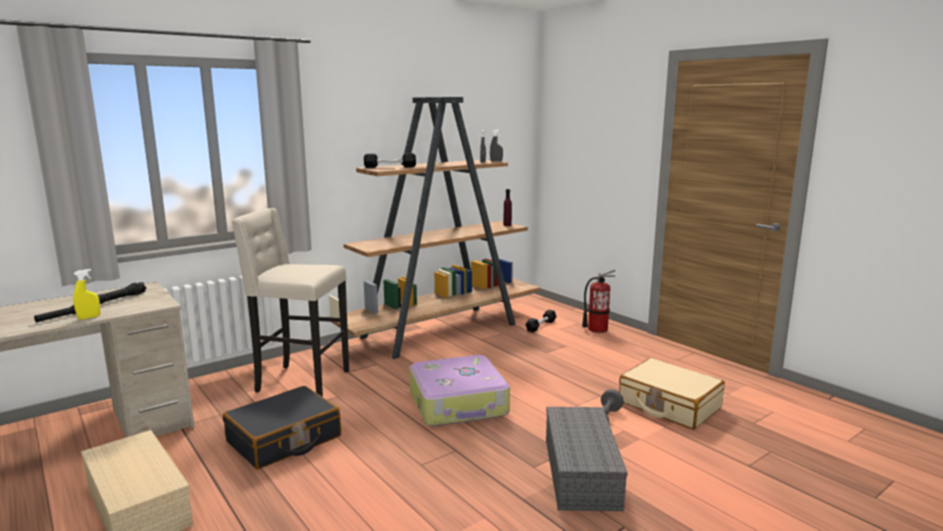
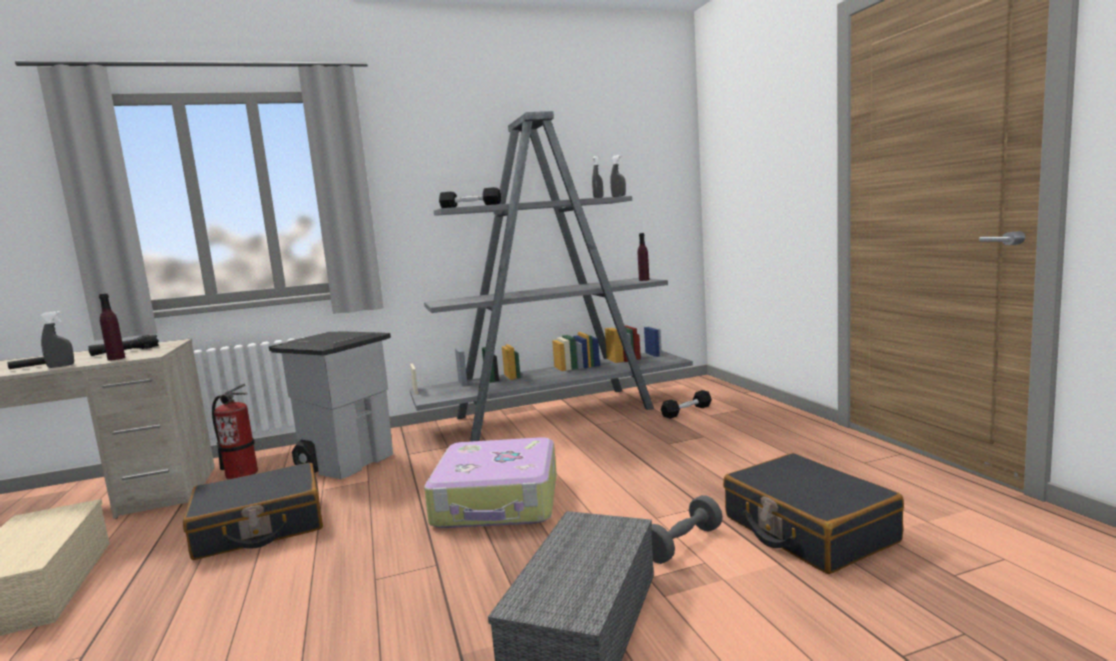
camera: 20 degrees right, 5 degrees down
(89, 317) = (61, 366): yellow spray bottle -> grey spray bottle
(133, 308) = (116, 358): none -> purple bottle
(300, 382) = (347, 462): beige stool -> grey trash can
(442, 330) = (557, 413): brown bookcase -> grey bookcase
(597, 329) = (763, 417): fire extinguisher -> fire extinguisher (242, 474)
(669, 405) = (807, 529): beige suitcase -> black suitcase

